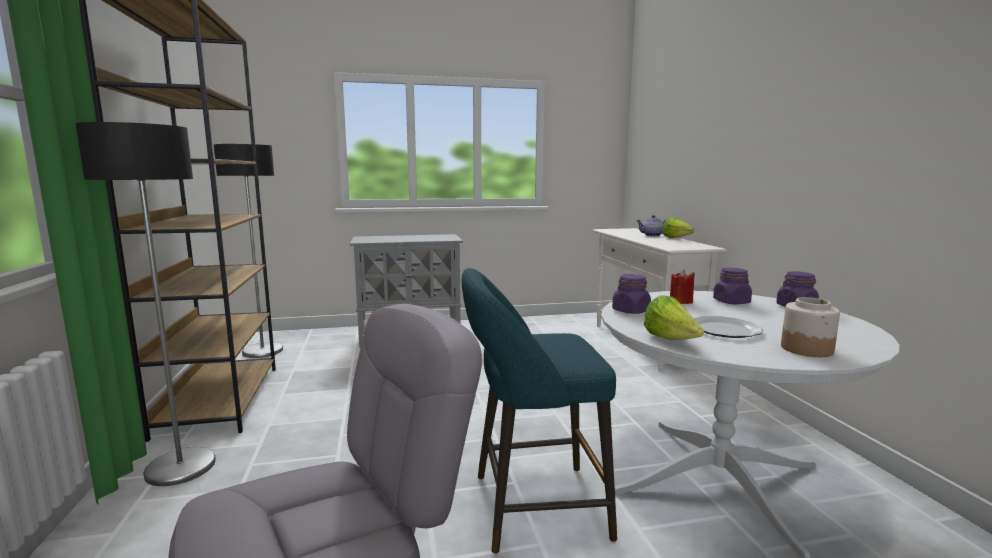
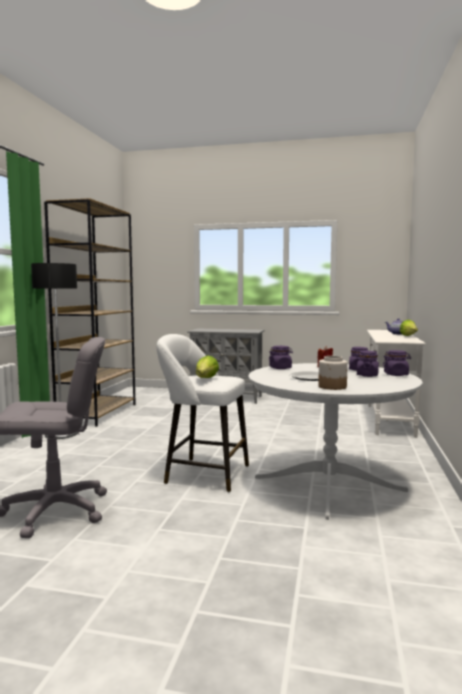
camera: 25 degrees right, 5 degrees down
(262, 351) = (136, 396): floor lamp -> none
(531, 507) = (203, 474): turquoise stool -> white stool
(671, 340) = (266, 378): lettuce -> lettuce (206, 379)
(771, 313) = (367, 375): none -> purple jar

